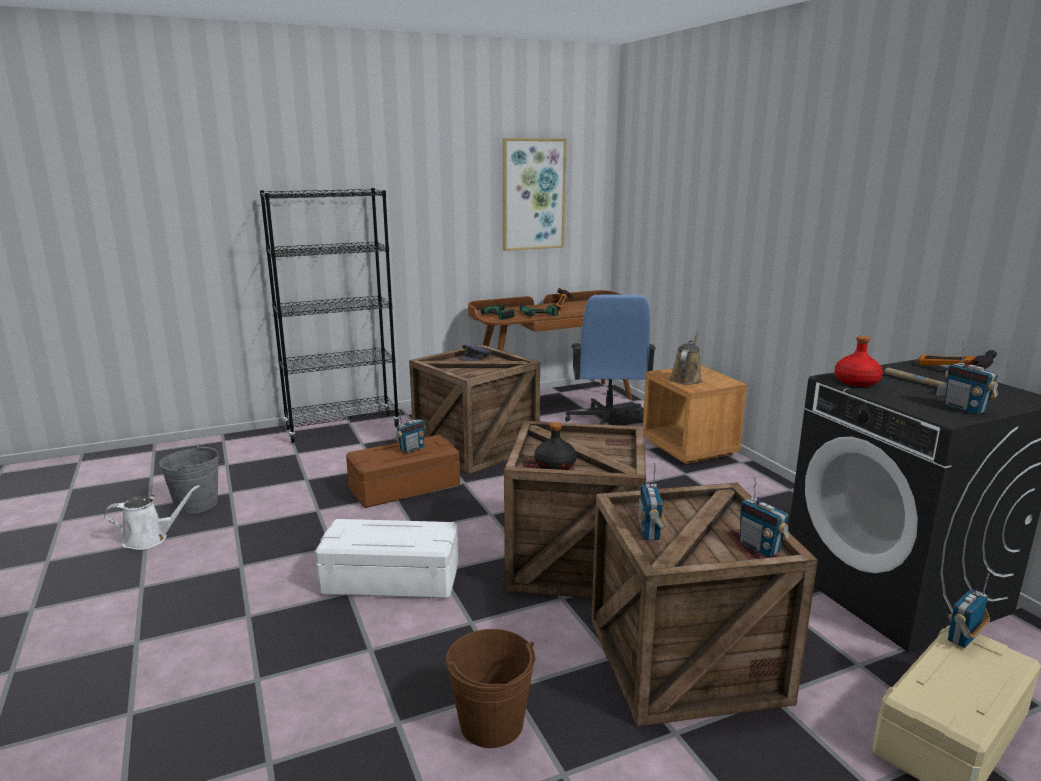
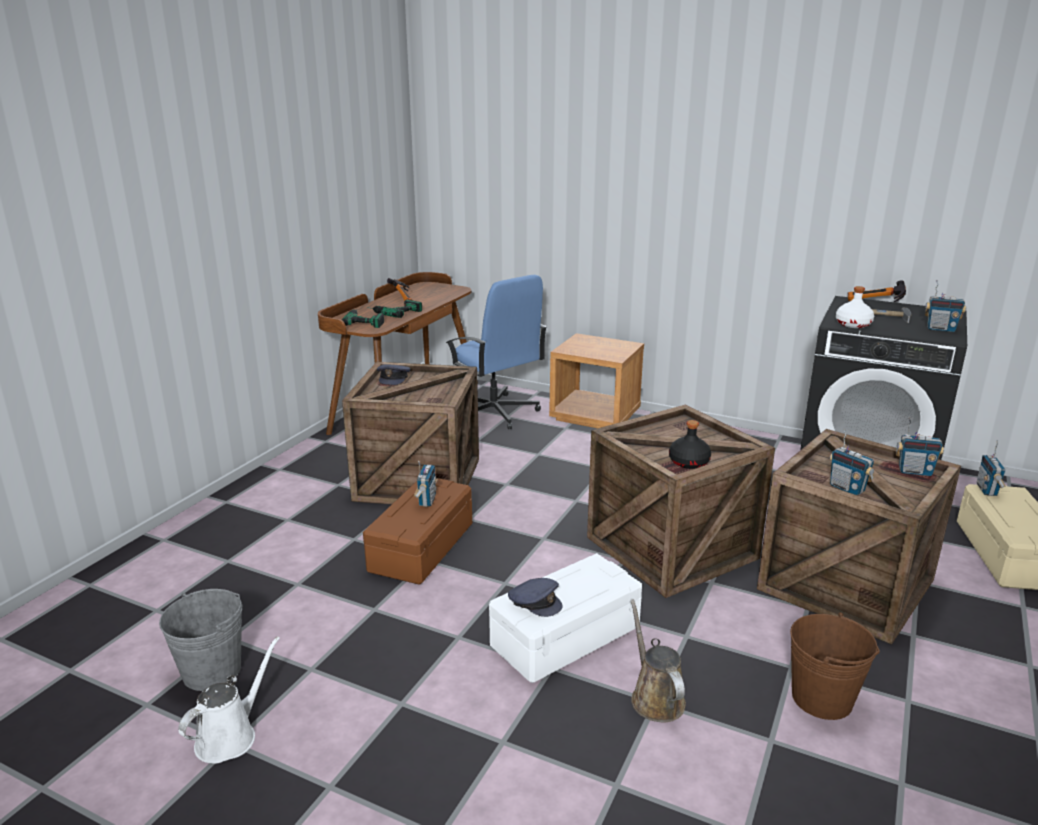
camera: 40 degrees left, 5 degrees up
(342, 428) = (230, 511): black bookcase -> none
(354, 531) = (535, 602): none -> grey cap
(533, 194) = (353, 172): picture -> none
(686, 378) = (594, 350): brown watering can -> brown watering can (655, 698)
(856, 382) = (853, 324): red bottle -> white bottle

